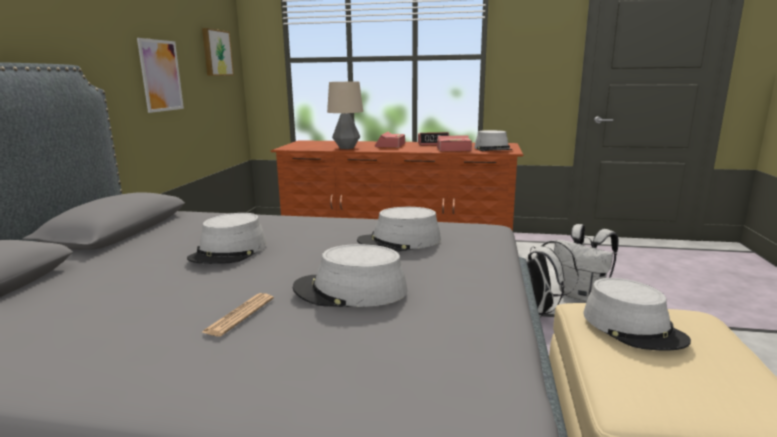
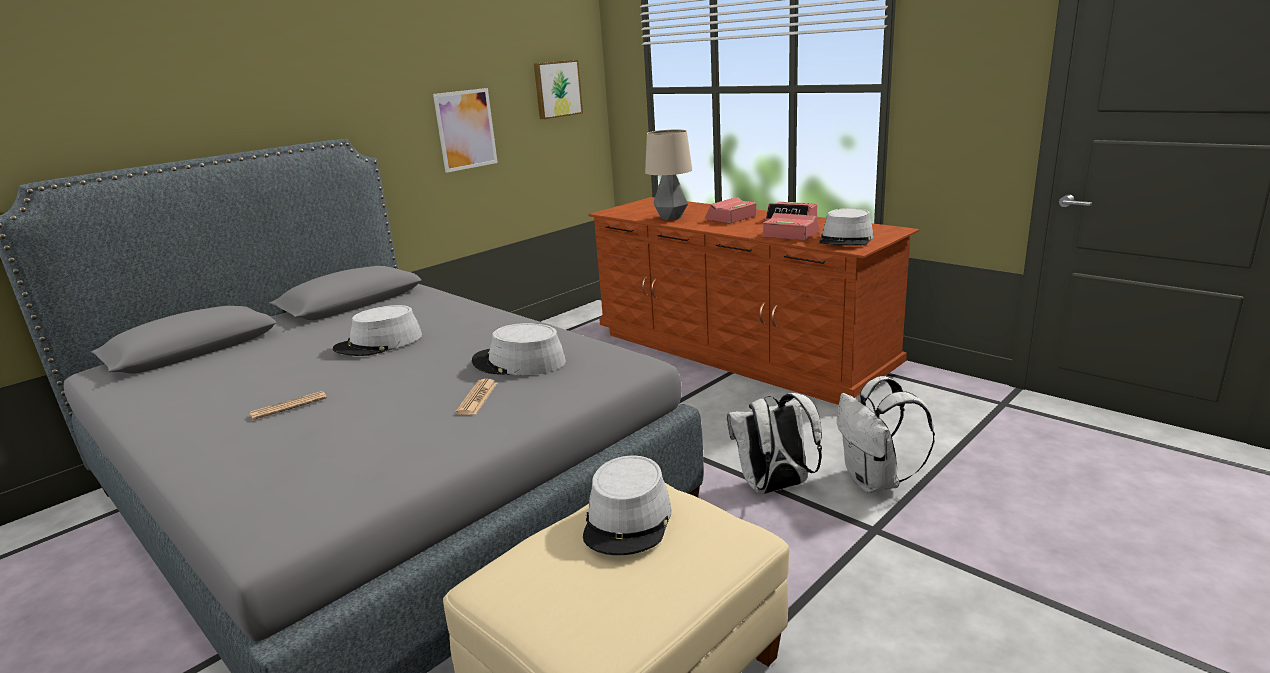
camera: 35 degrees right, 5 degrees up
(350, 291) = (379, 406): grey hat -> none
(423, 268) = (477, 398): none -> newspaper

